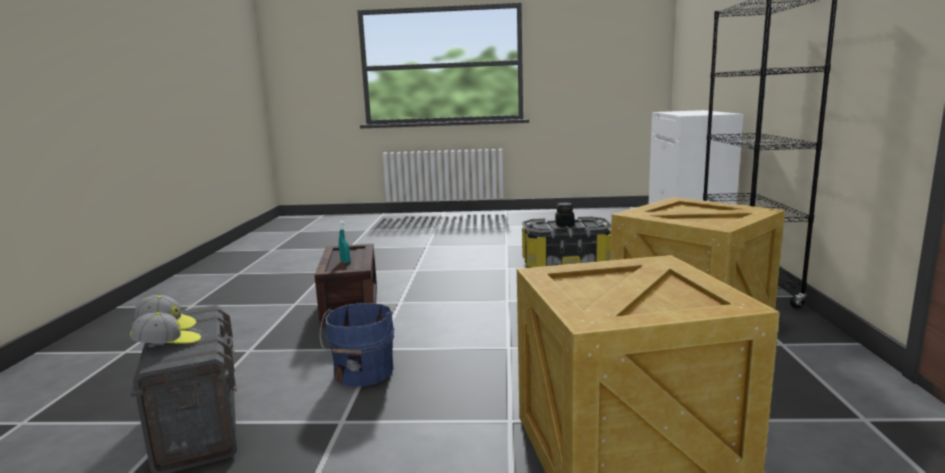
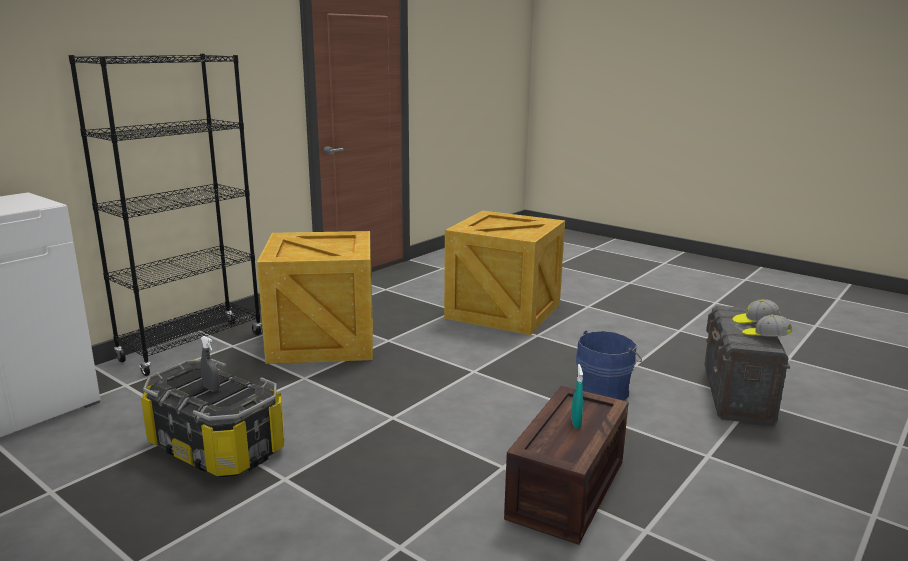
camera: 145 degrees left, 5 degrees up
(564, 224) = (211, 389): black jar -> grey spray bottle

